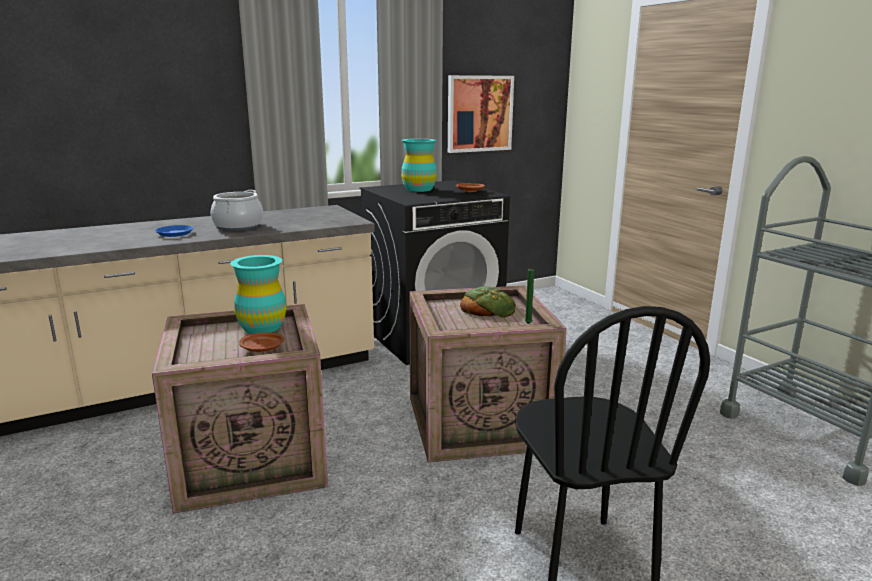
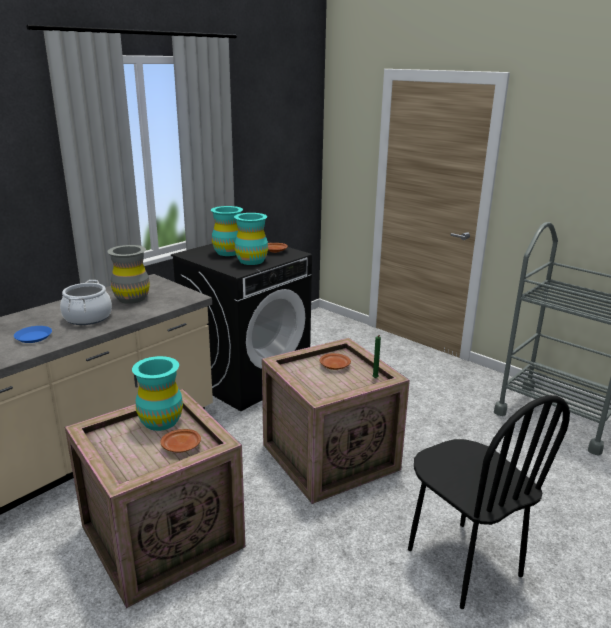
camera: 20 degrees left, 5 degrees up
(294, 218) = (132, 298): none -> grey vase
(435, 196) = (251, 261): none -> turquoise vase
(479, 113) = (258, 171): picture -> none
(488, 308) = (334, 366): bread -> brown plate

